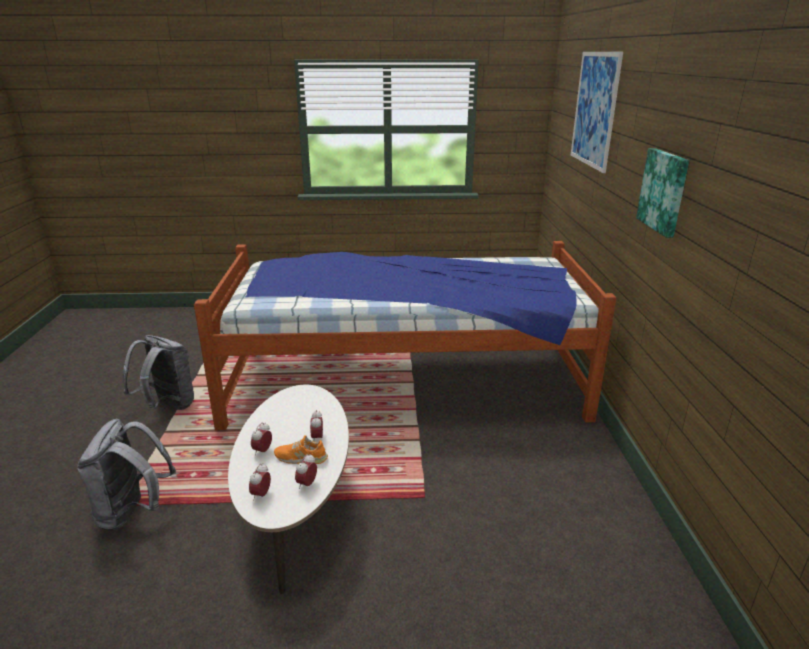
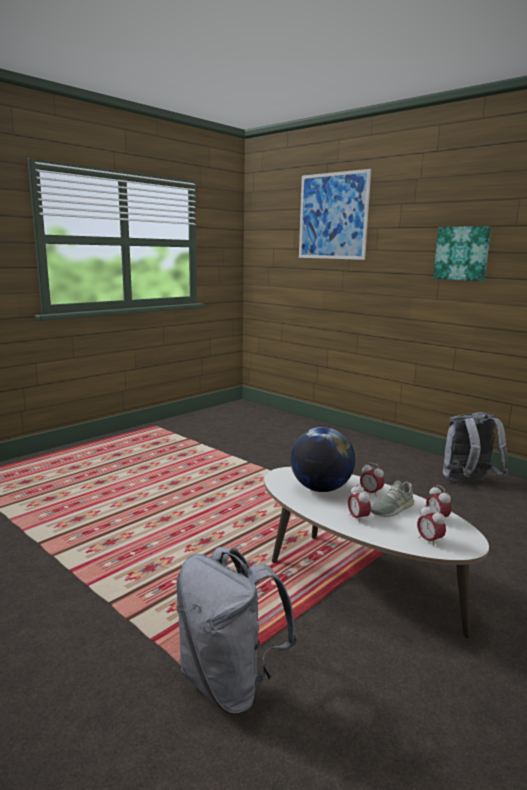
camera: 45 degrees left, 10 degrees down
(167, 406) = (60, 583): grey backpack -> grey backpack (468, 483)
(296, 416) = (320, 489): none -> globe
(301, 457) = (392, 508): orange shoe -> grey shoe
(403, 380) = (255, 470): bed -> none

